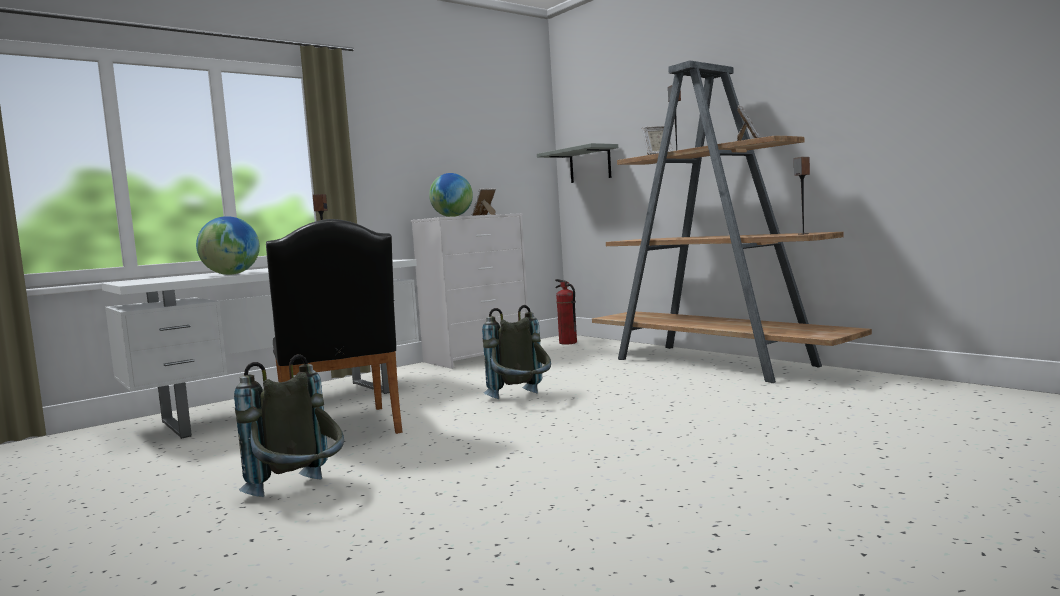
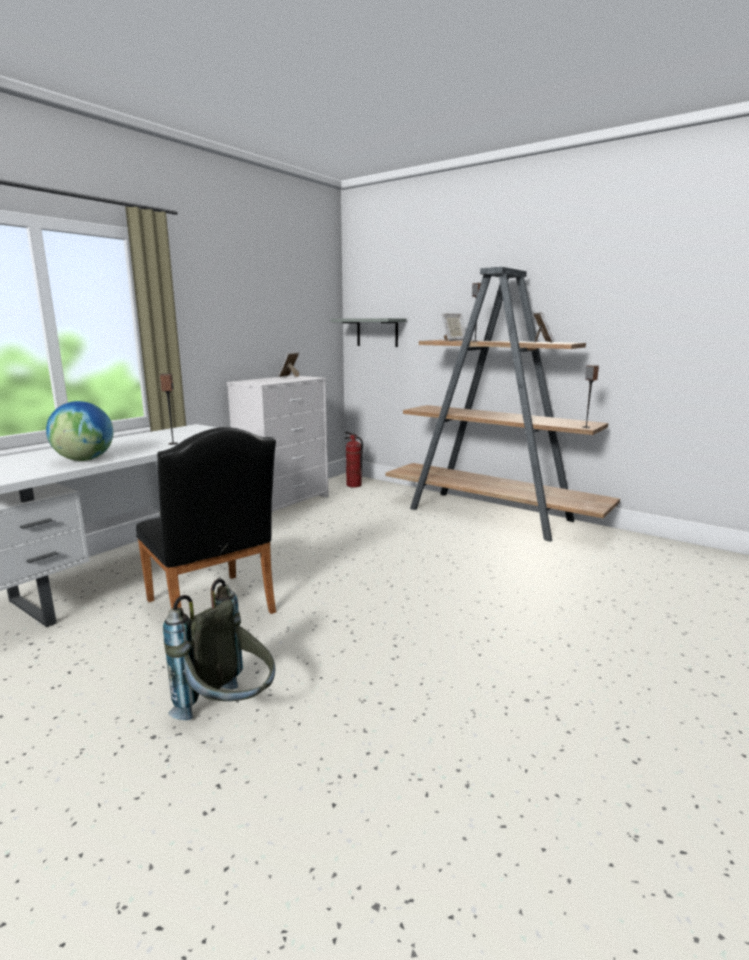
camera: 15 degrees left, 10 degrees up
(453, 216) = (268, 381): globe -> none
(522, 400) = (360, 564): grey backpack -> none

